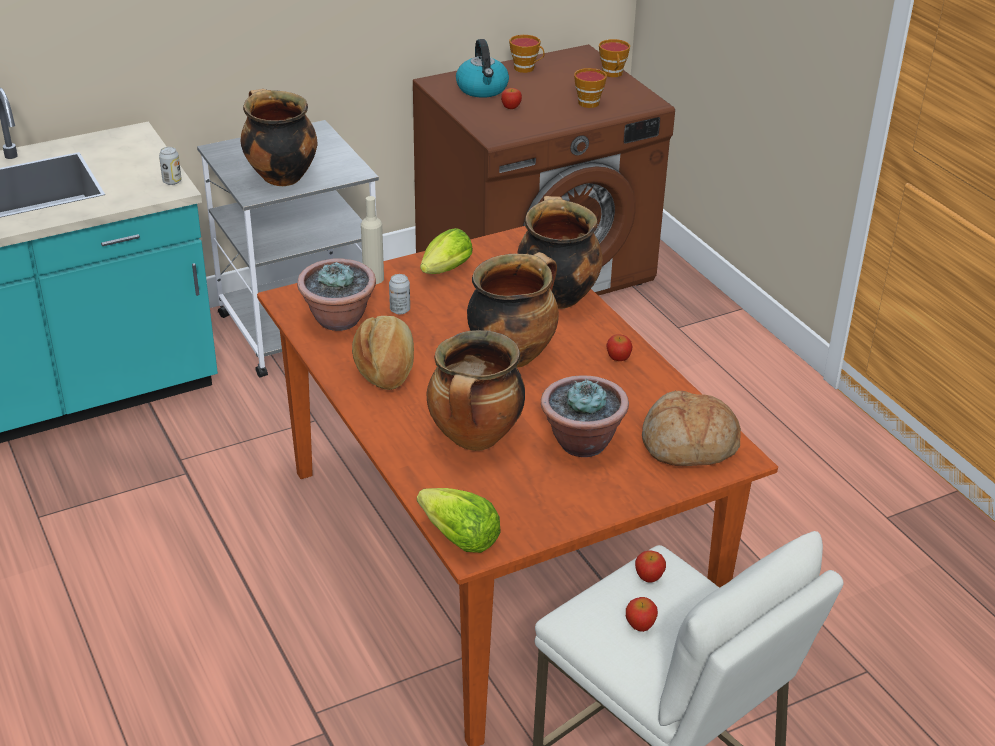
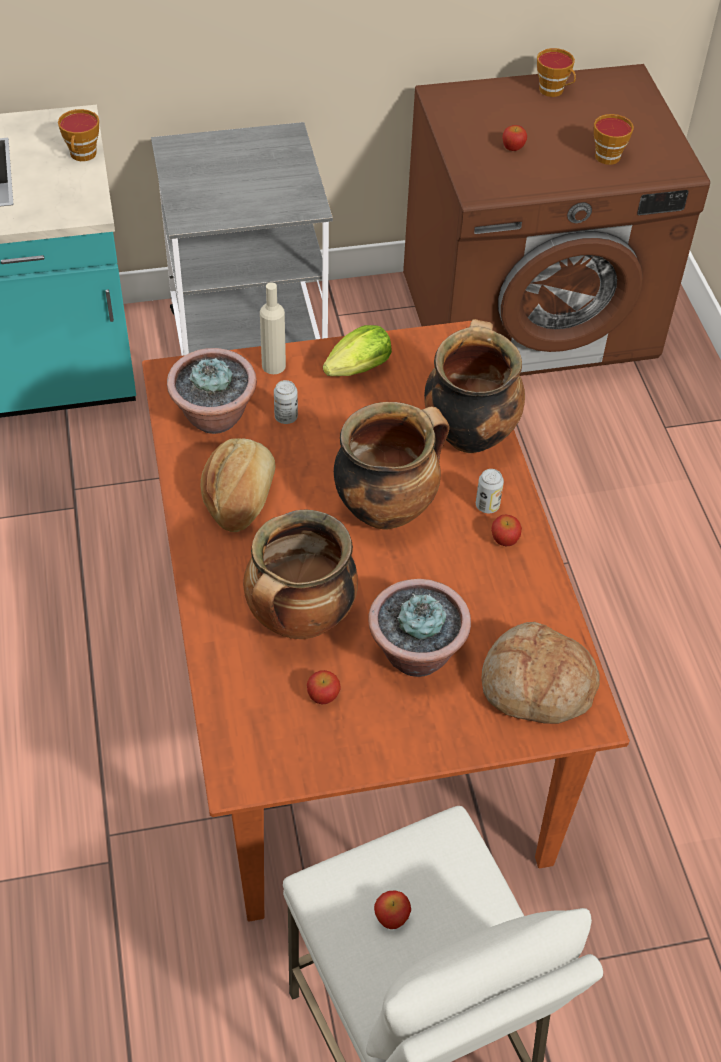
camera: 15 degrees right, 15 degrees up
(172, 181) = (89, 198): can -> can (487, 506)
(280, 177) = (224, 198): cooking pot -> none
(460, 539) = (231, 758): lettuce -> none
(482, 89) = (490, 114): kettle -> none
(613, 74) = (655, 116): cup -> cup (83, 155)
(649, 577) = (427, 853): apple -> apple (323, 696)

